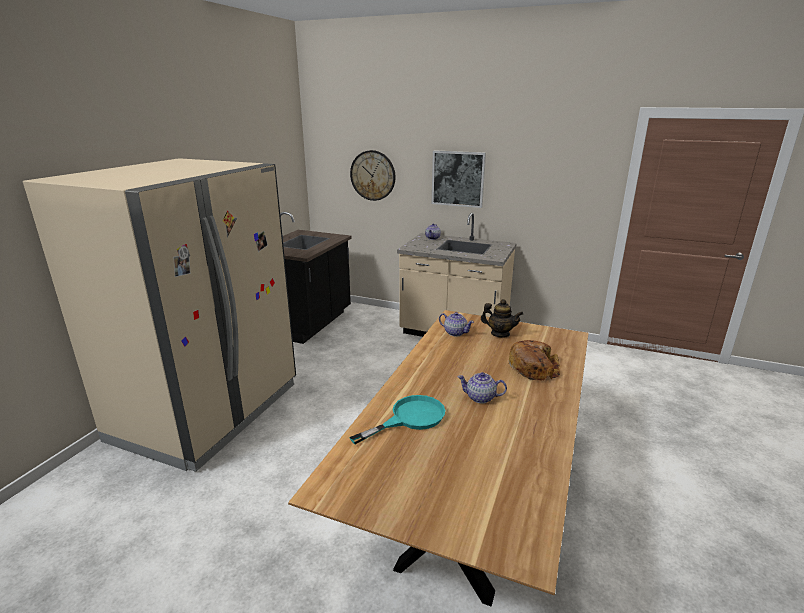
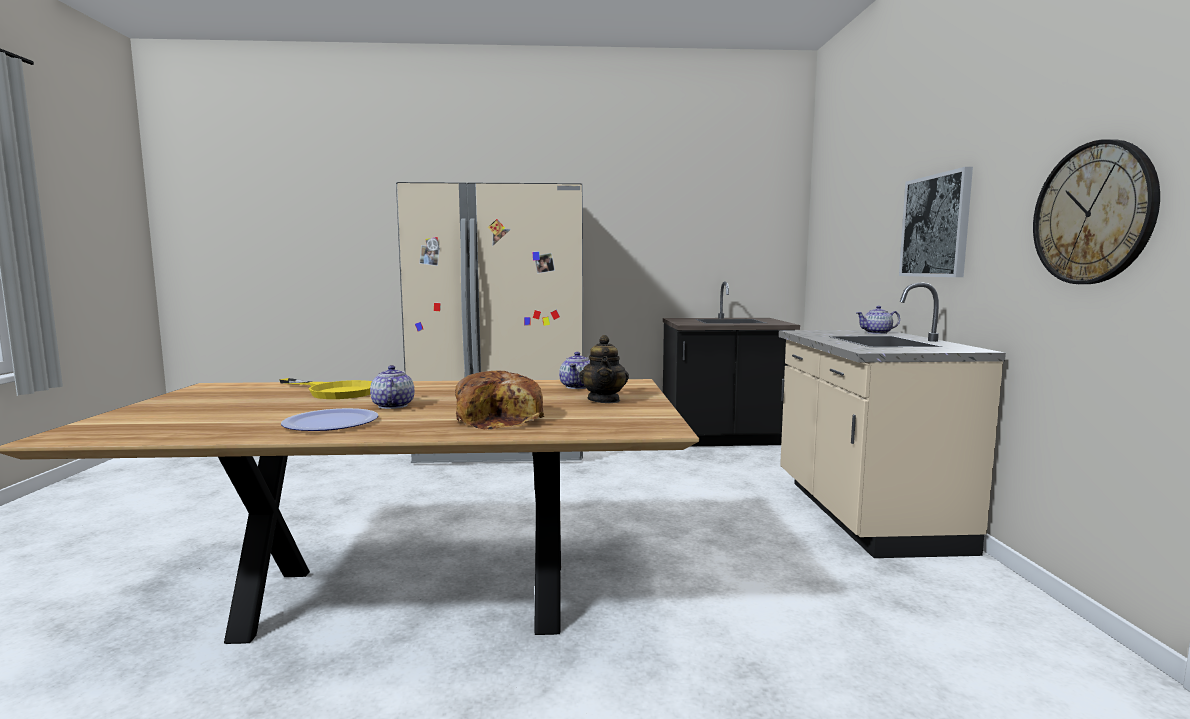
camera: 65 degrees right, 15 degrees down
(373, 175) = (853, 238): wall clock -> wall clock (1093, 213)
(409, 418) = (335, 391): turquoise frying pan -> yellow frying pan
(523, 423) = (331, 422): none -> plate

